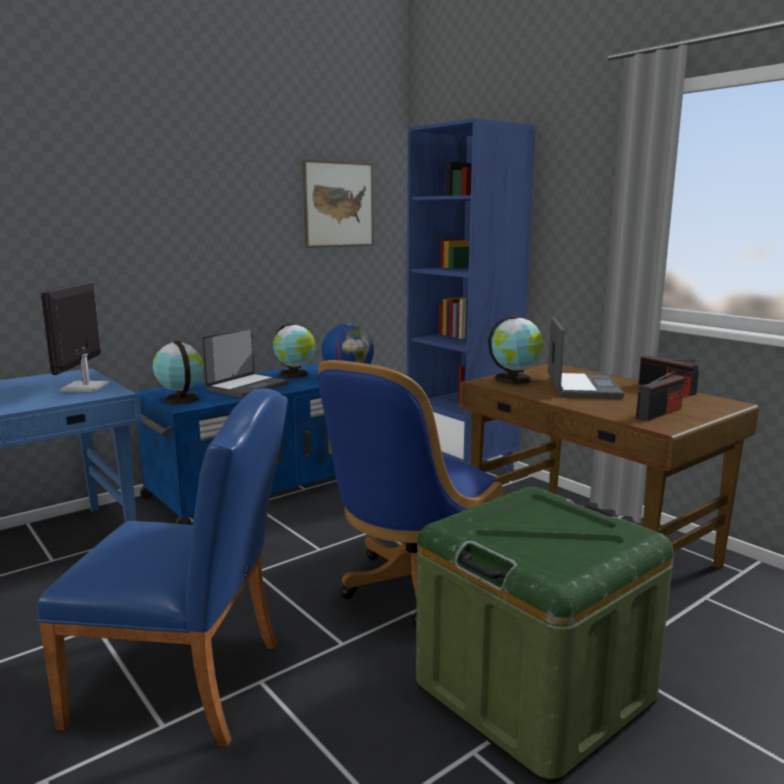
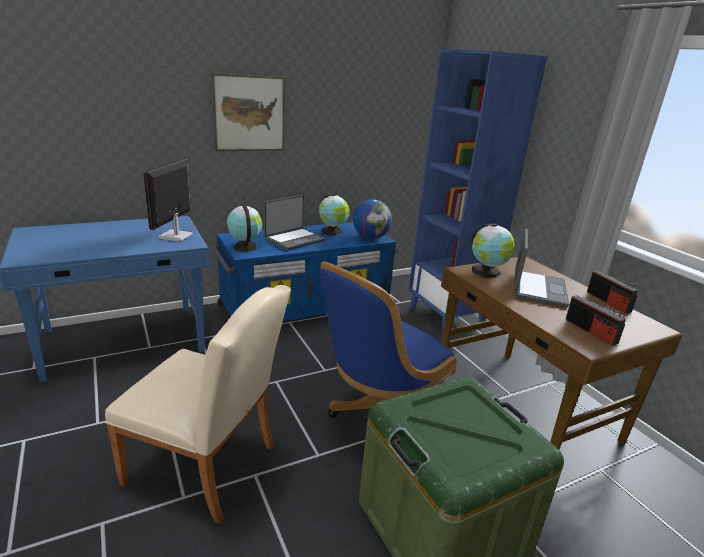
camera: 10 degrees right, 10 degrees up
(190, 685) = (209, 467): blue chair -> beige chair
(339, 204) = (383, 102): picture -> picture (249, 113)
(659, 413) = (590, 331): radio -> radio turned 90 degrees clockwise

